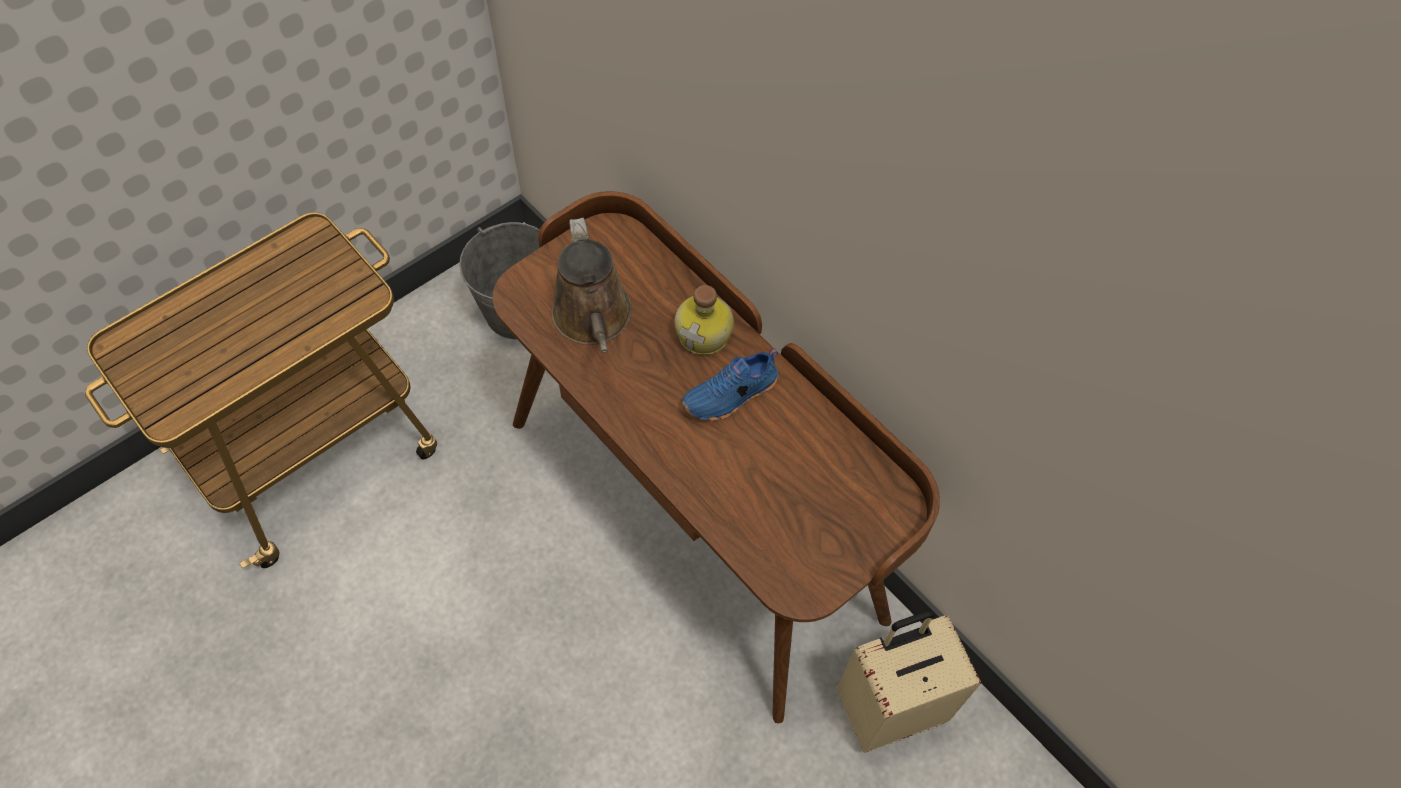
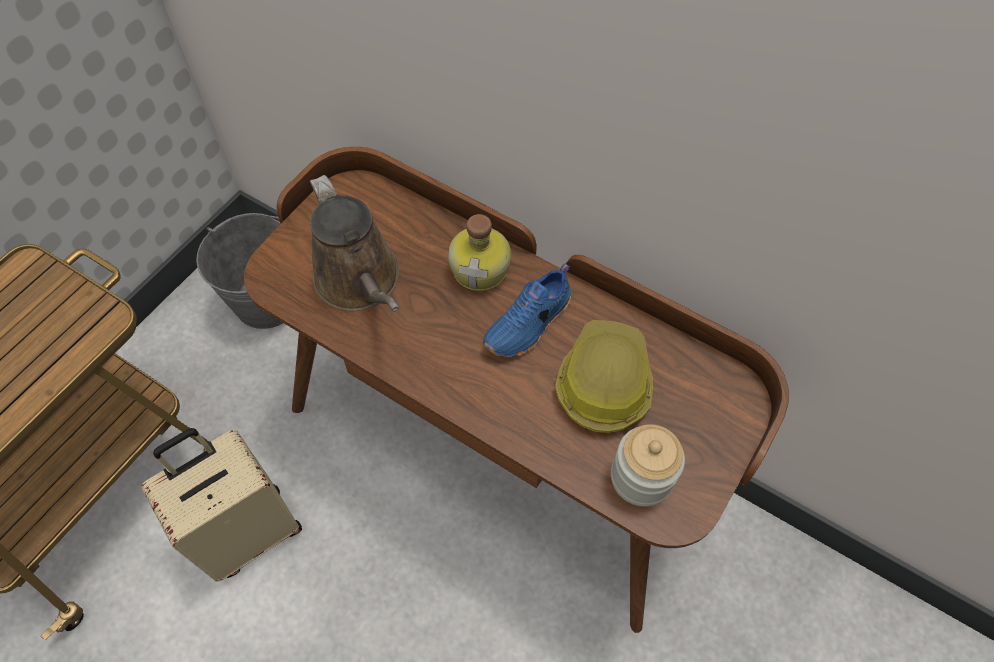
camera: 15 degrees left, 0 degrees up
(779, 464) = (603, 382): none -> hard hat
(782, 553) = (641, 477): none -> jar
(889, 706) = (734, 583): beige suitcase -> beige suitcase (249, 531)

